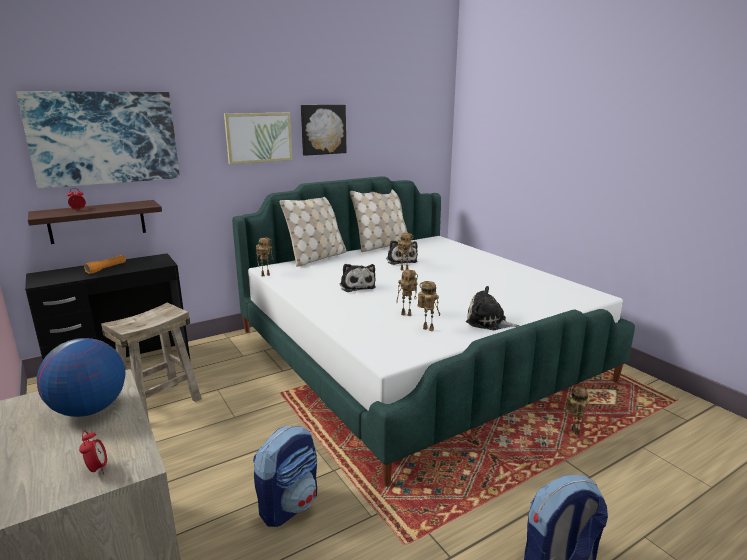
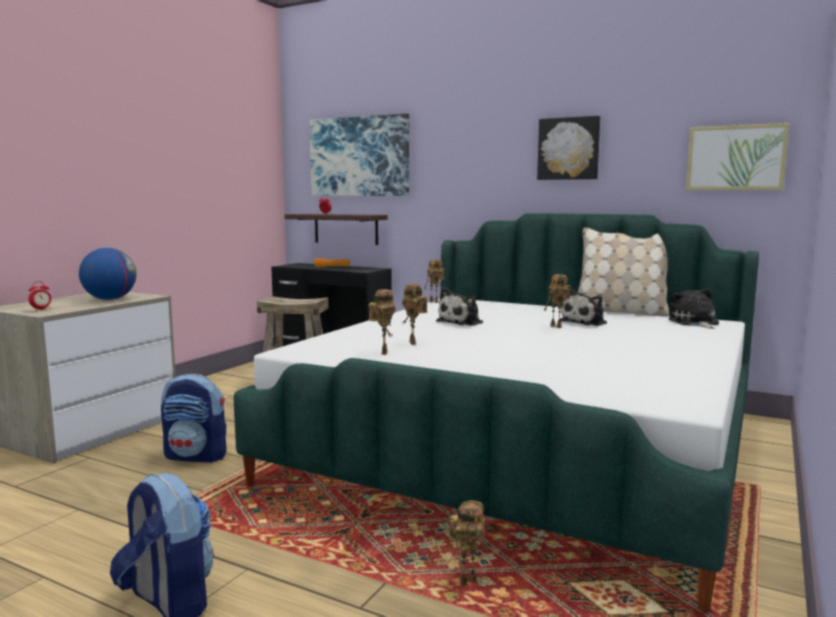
camera: 60 degrees right, 10 degrees down
(259, 137) = (489, 158): picture -> picture (735, 158)
(316, 258) = (517, 304): beige pillow -> none
(488, 322) = (447, 368): plush toy -> plush toy (694, 323)

